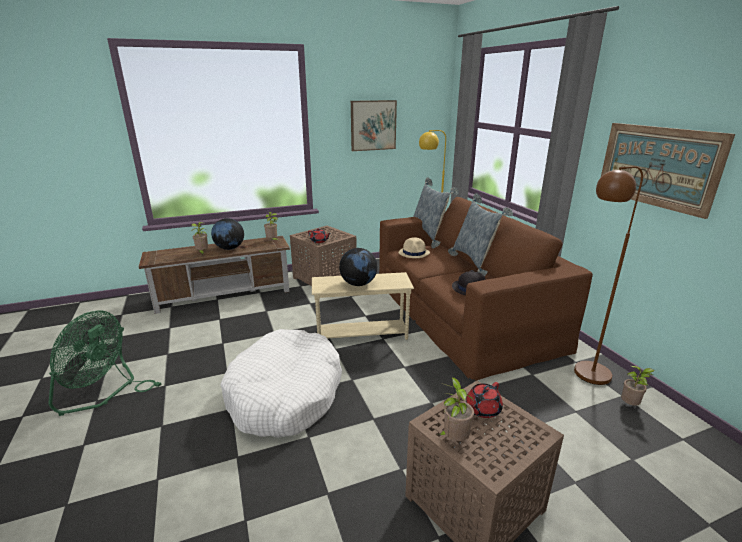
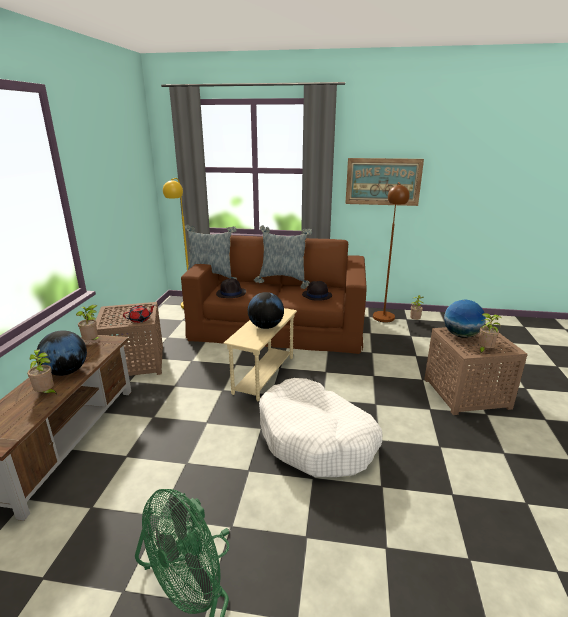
camera: 60 degrees left, 0 degrees up
(373, 125) = (112, 181): picture -> none
(414, 253) = (231, 293): beige hat -> black hat
(482, 409) = (461, 335): red teapot -> globe

